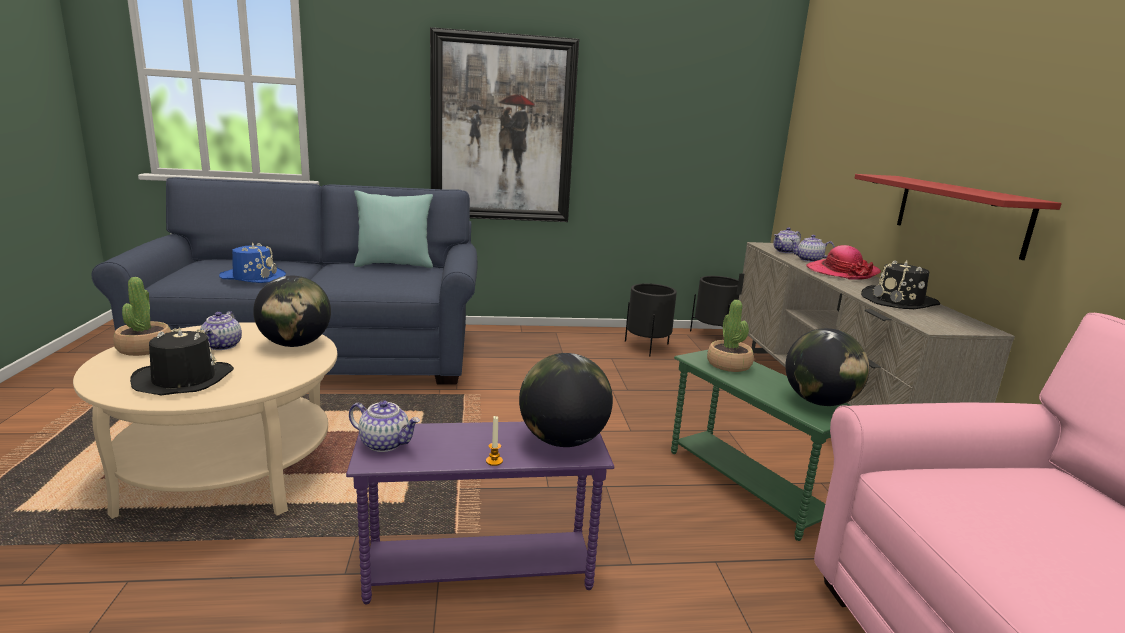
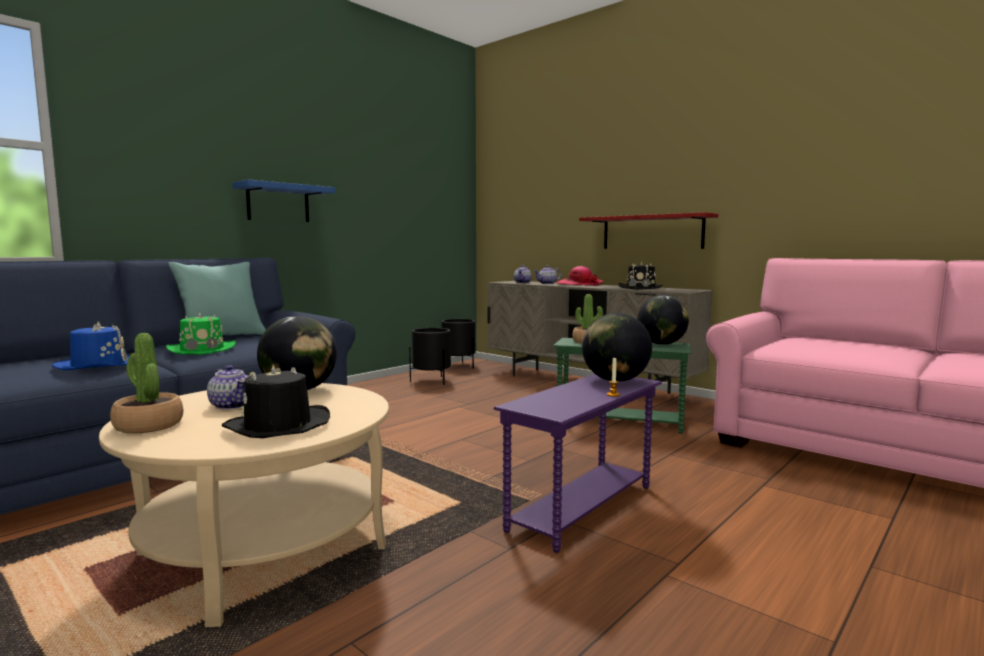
camera: 40 degrees left, 10 degrees down
(346, 276) = (202, 349): none -> green hat
(385, 443) = (538, 407): teapot -> none
(502, 130) = (278, 203): picture -> blue shelf

